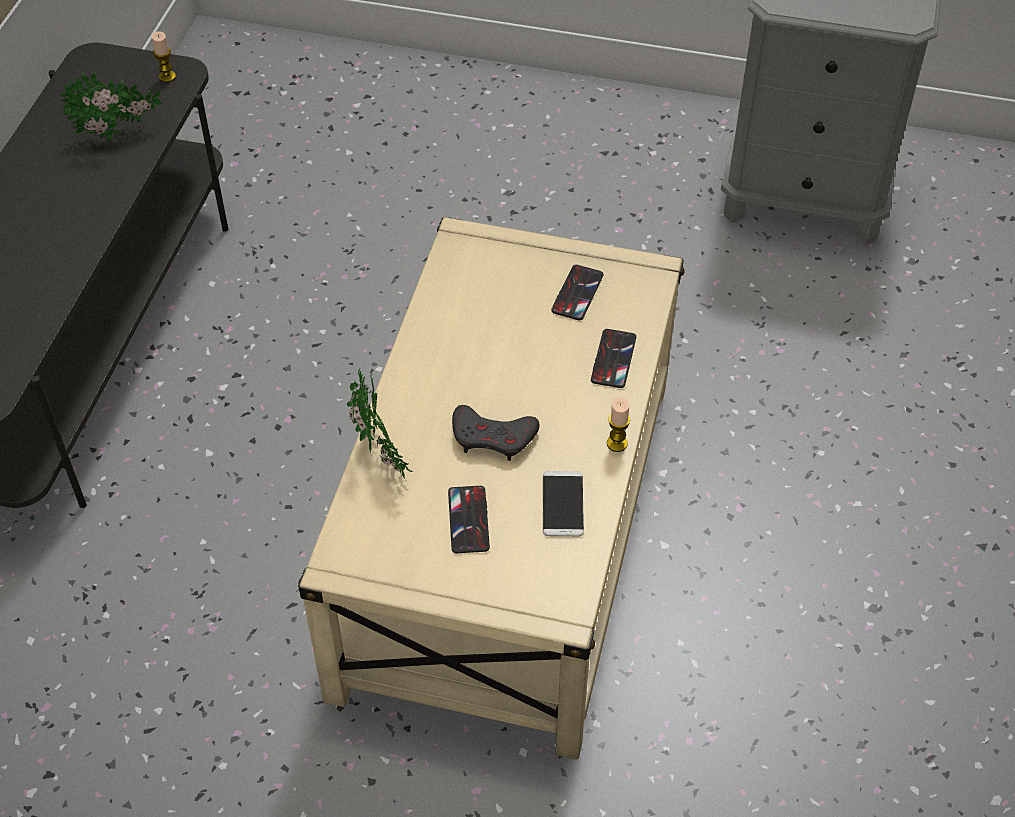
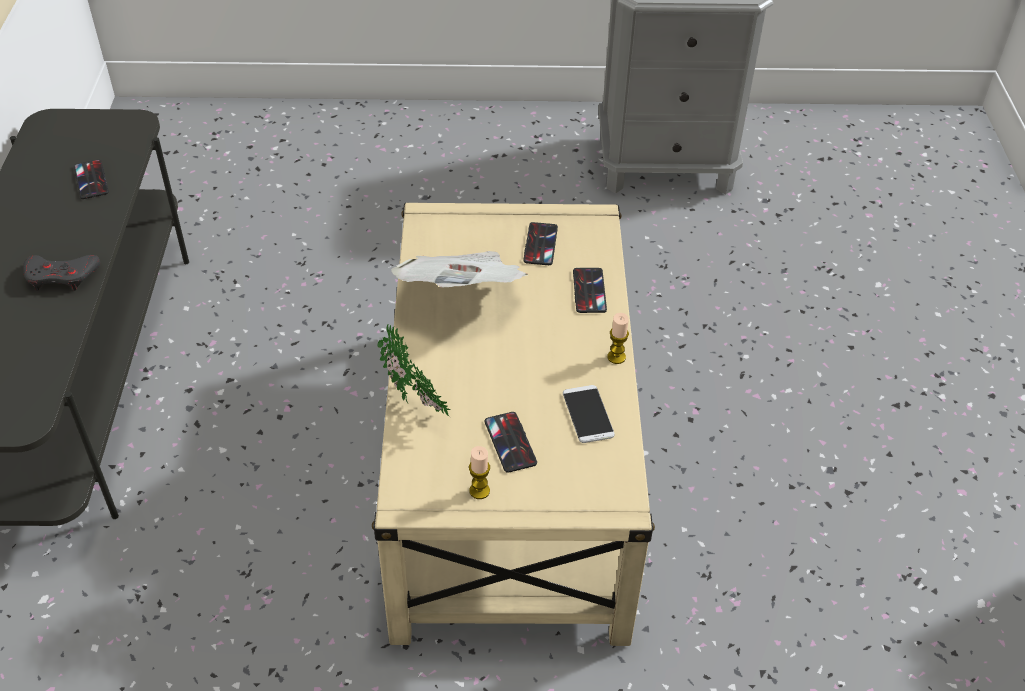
camera: 15 degrees left, 5 degrees down
(119, 135) = (91, 180): potted plant -> phone
(167, 76) = (122, 127): candle -> candle (479, 491)
(472, 339) = (463, 295): none -> newspaper
(493, 437) = (508, 370): grey game controller -> grey game controller (61, 276)

